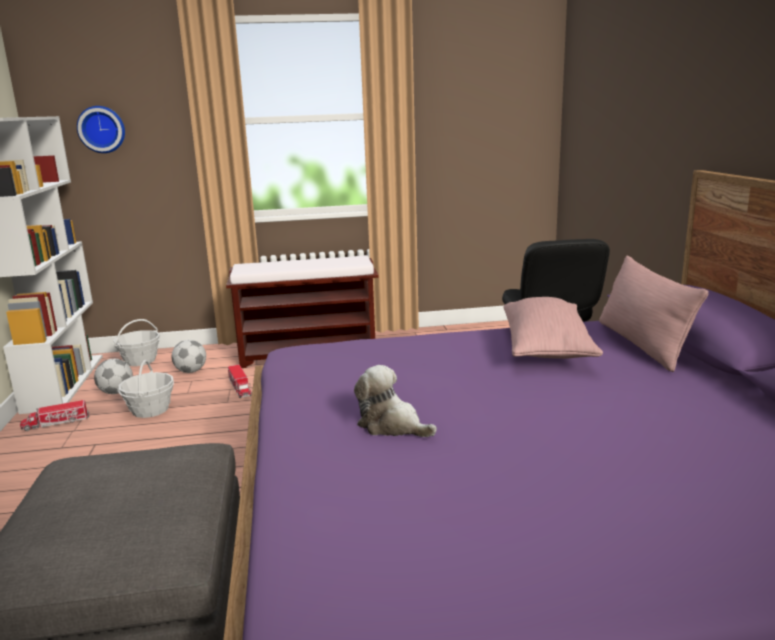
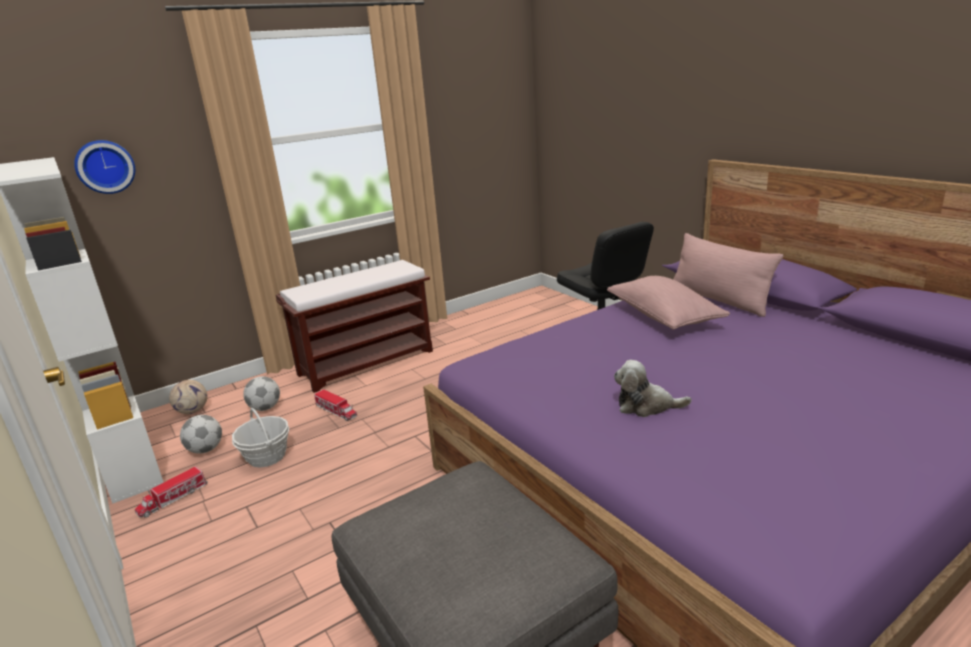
camera: 25 degrees left, 5 degrees up
(140, 360) = (193, 411): basket -> football

